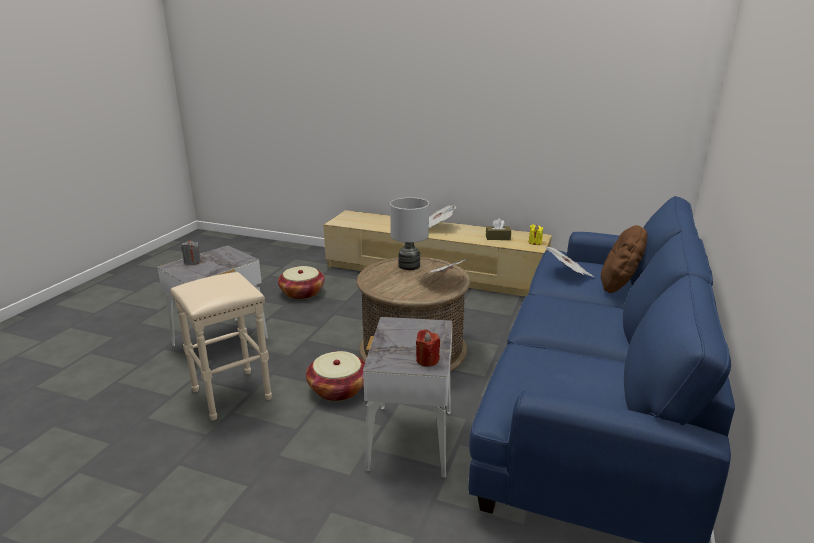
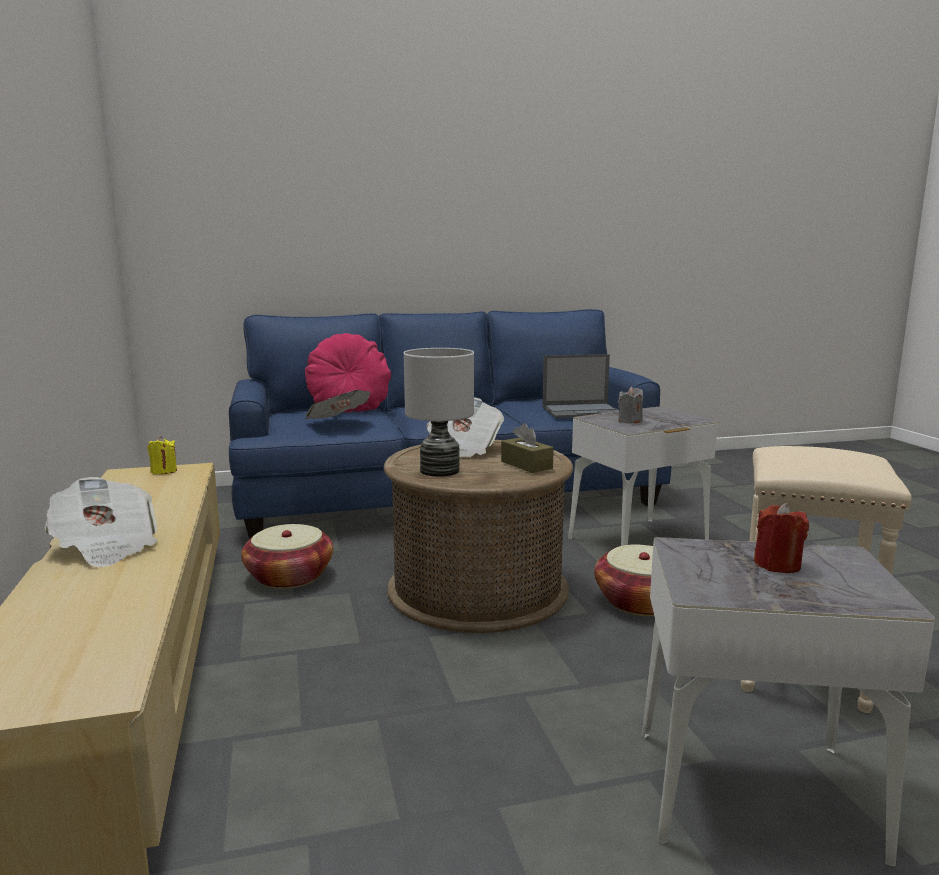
camera: 125 degrees left, 10 degrees down
(192, 262) = (819, 591): grey candle -> grey candle (630, 421)
(302, 293) = (399, 814): basket -> basket (289, 576)
(427, 360) = (655, 412): red candle -> red candle (777, 565)
(498, 238) = (152, 492): brown tissue box -> brown tissue box (526, 465)
(531, 376) = (582, 411): none -> laptop
(618, 288) = (349, 411): brown pillow -> pink pillow

